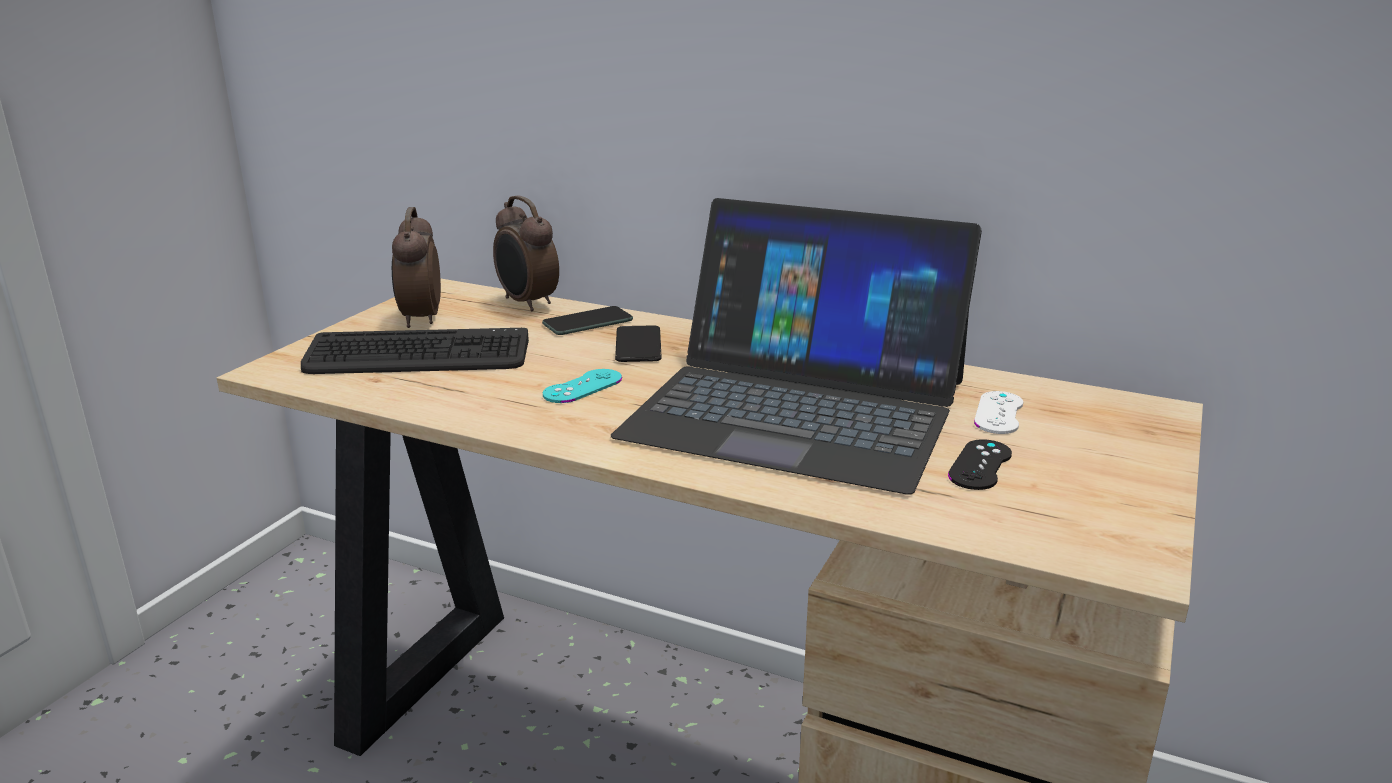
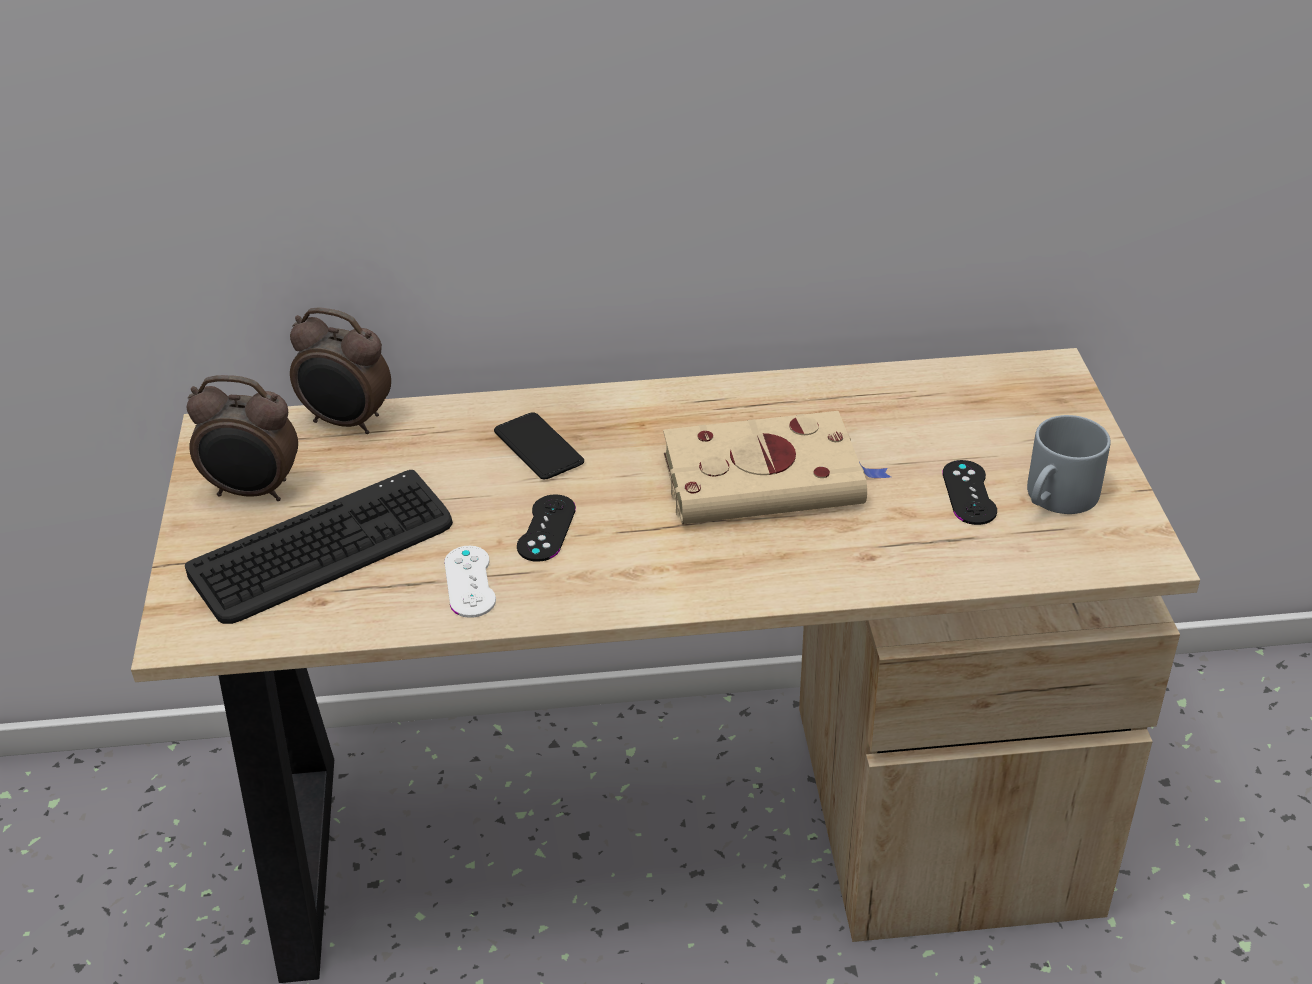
camera: 30 degrees left, 15 degrees up
(420, 319) = (254, 492): alarm clock -> alarm clock turned 45 degrees counterclockwise
(582, 386) = (546, 528): turquoise game controller -> black game controller
(588, 322) = (448, 430): phone -> none
(798, 407) = (768, 479): laptop -> beige book
(998, 413) = (936, 421): white game controller -> white game controller (470, 582)
(1073, 494) = (1057, 499): none -> grey mug

